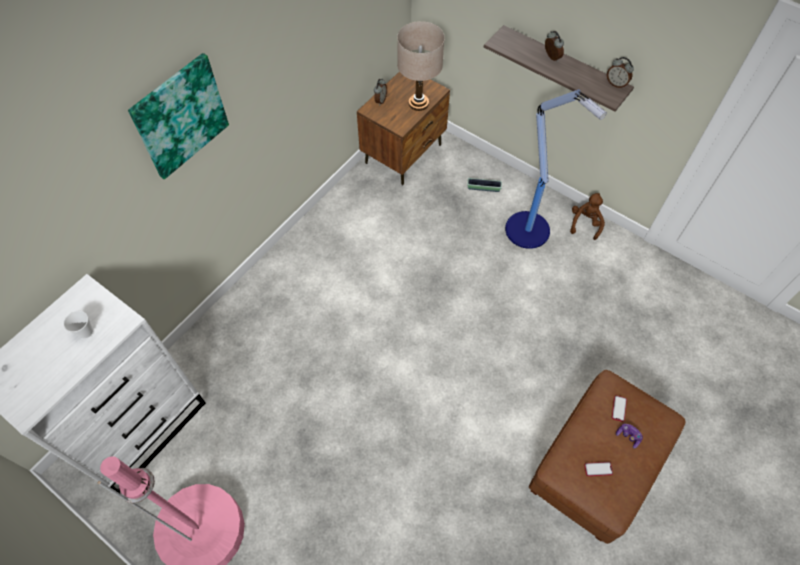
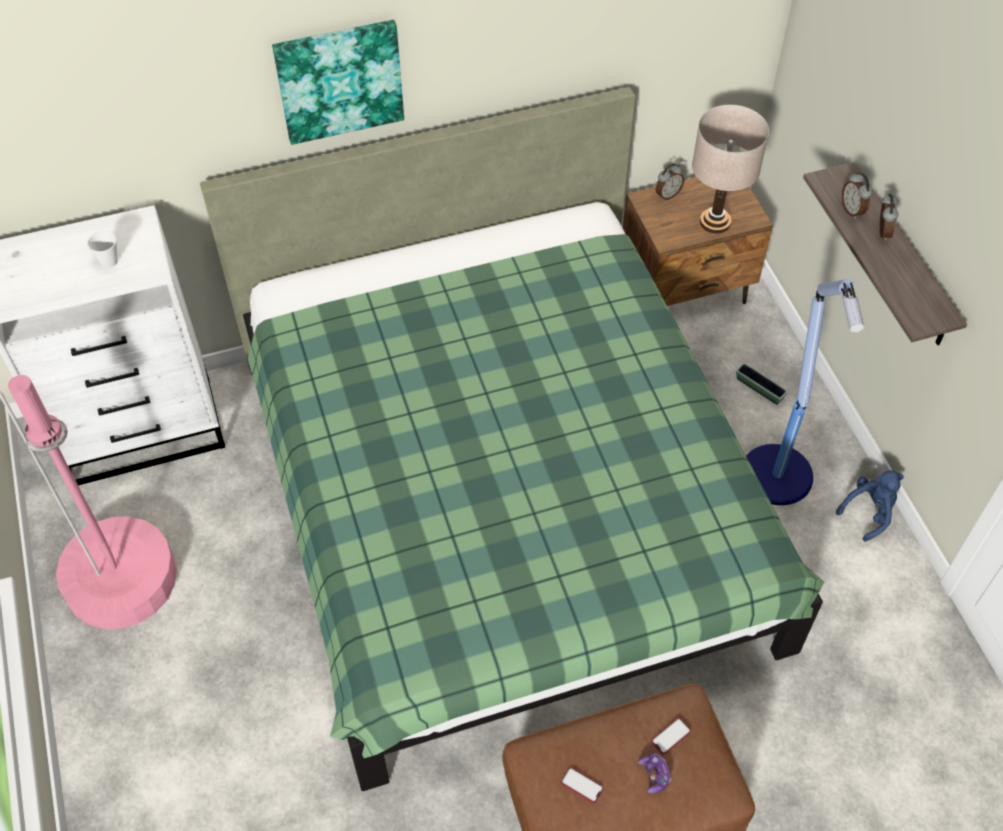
camera: 35 degrees right, 5 degrees down
(399, 333) = (502, 502): none -> green bed
(585, 223) = (869, 512): brown plush toy -> blue plush toy
(616, 84) = (944, 308): alarm clock -> alarm clock (852, 210)

